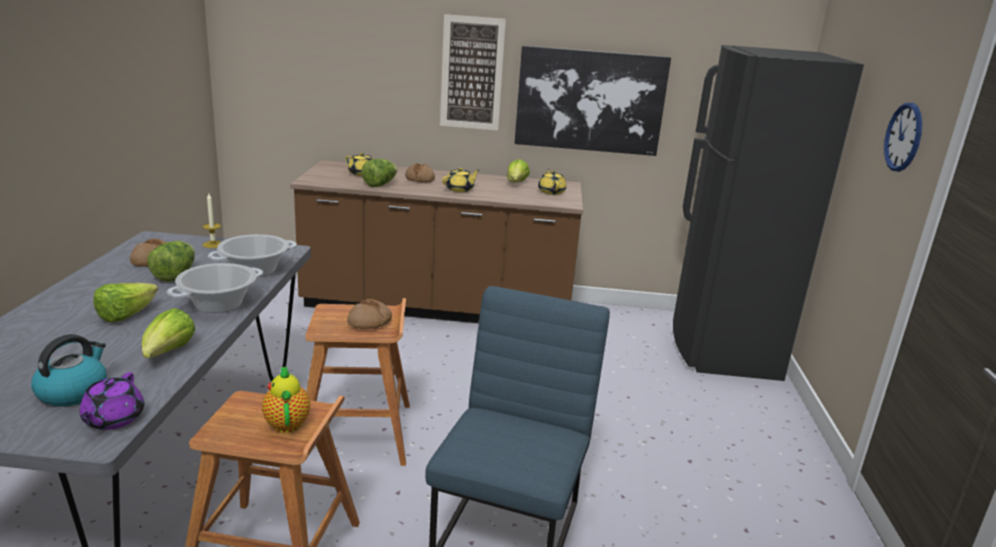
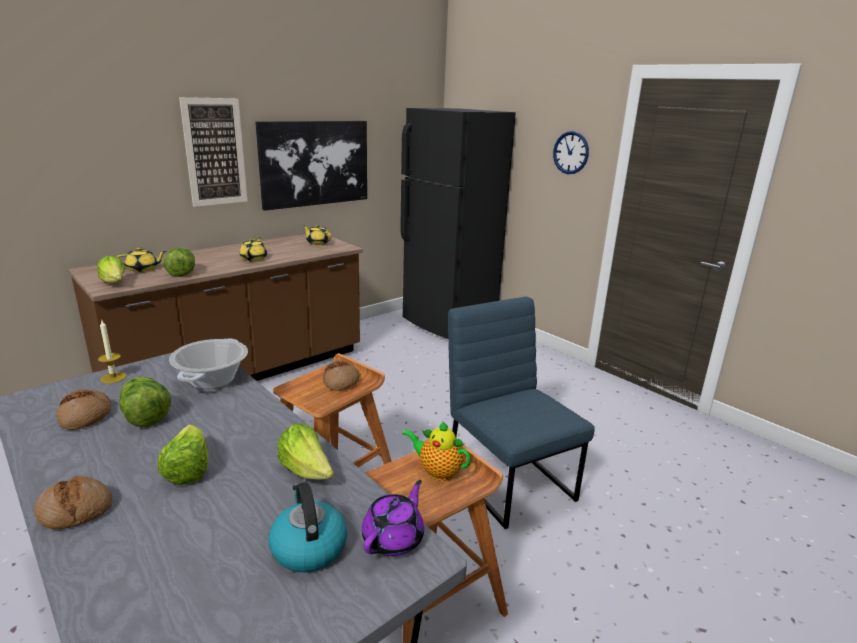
camera: 45 degrees left, 0 degrees up
(113, 419) = (394, 538): purple teapot -> purple teapot turned 105 degrees counterclockwise
(219, 304) = (251, 417): cooking pot -> none
(420, 179) = (203, 260): bread -> bread (75, 510)
(516, 184) = (282, 244): lettuce -> lettuce (115, 283)

